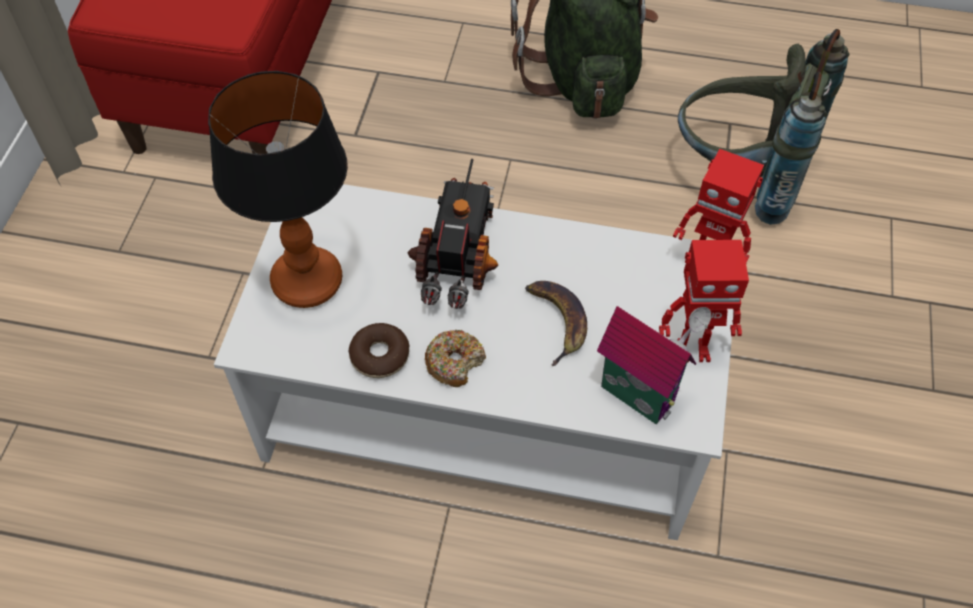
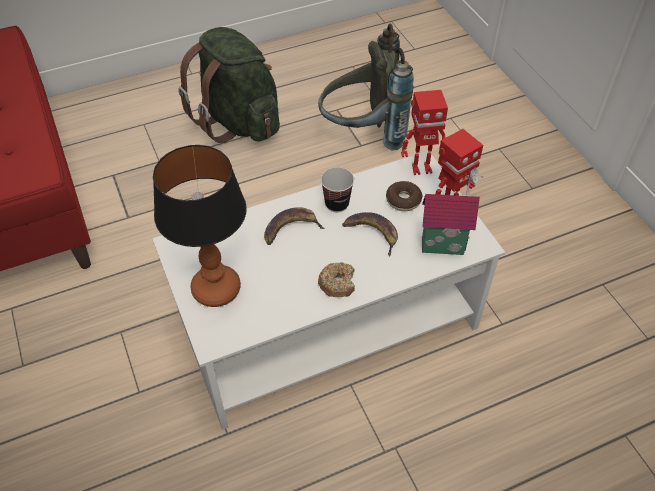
camera: 35 degrees left, 5 degrees down
(380, 356) = (294, 303): donut -> donut (403, 200)
(459, 255) = (291, 228): toy truck -> banana
(545, 255) = (337, 204): none -> cup

